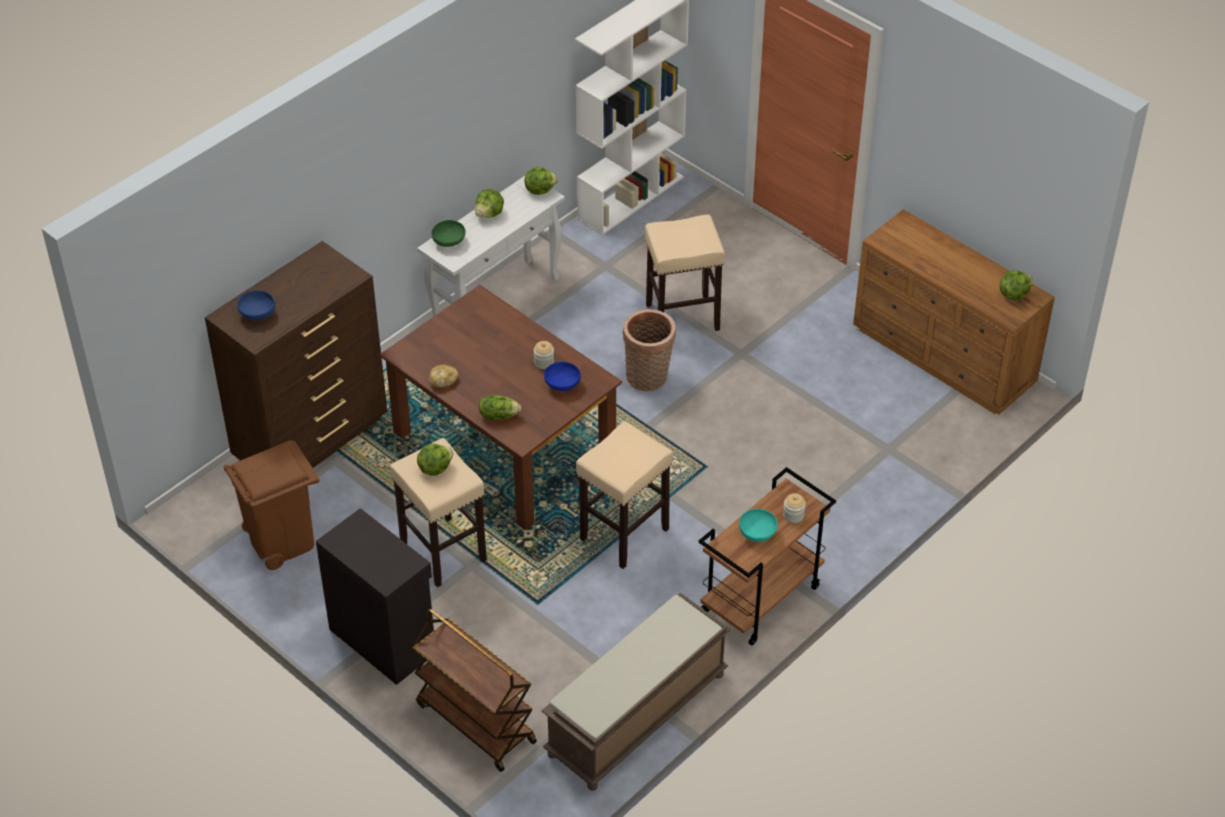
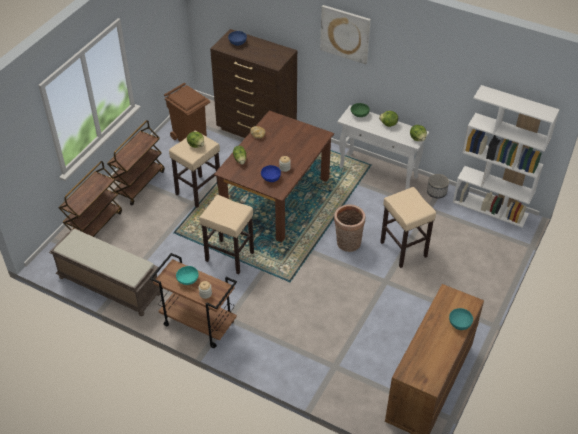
camera: 75 degrees right, 0 degrees up
(383, 639) = (139, 183): black cabinet -> brown cart
(386, 141) = (345, 34): none -> picture
(572, 247) = (436, 192): none -> planter
(938, 242) = (459, 323): none -> turquoise bowl
(1013, 294) = (428, 372): lettuce -> none

